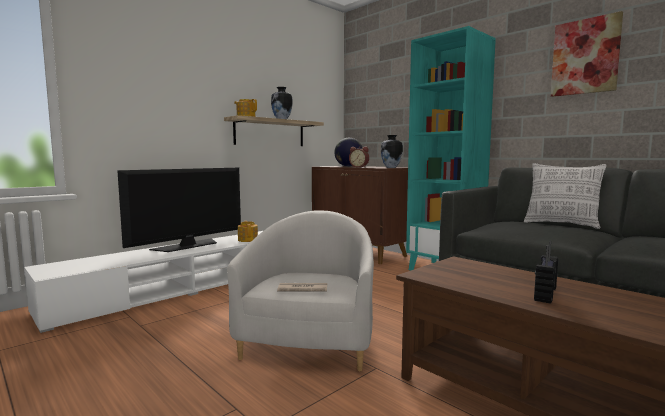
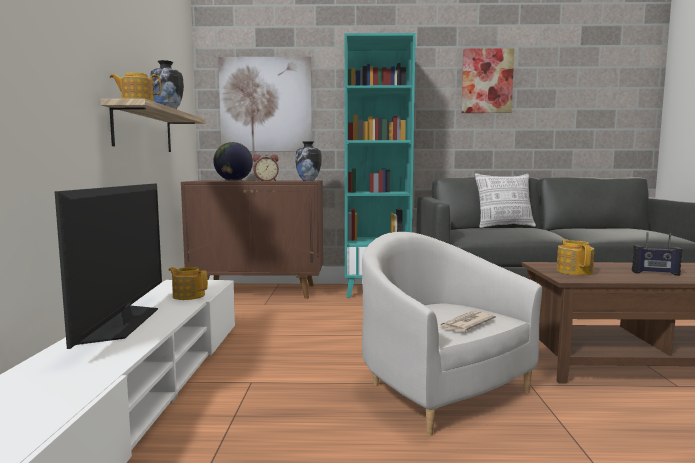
camera: 45 degrees left, 0 degrees up
(383, 106) = (266, 104): none -> picture
(458, 272) = (574, 271): none -> teapot
(544, 294) = (655, 273): radio -> radio turned 60 degrees counterclockwise

